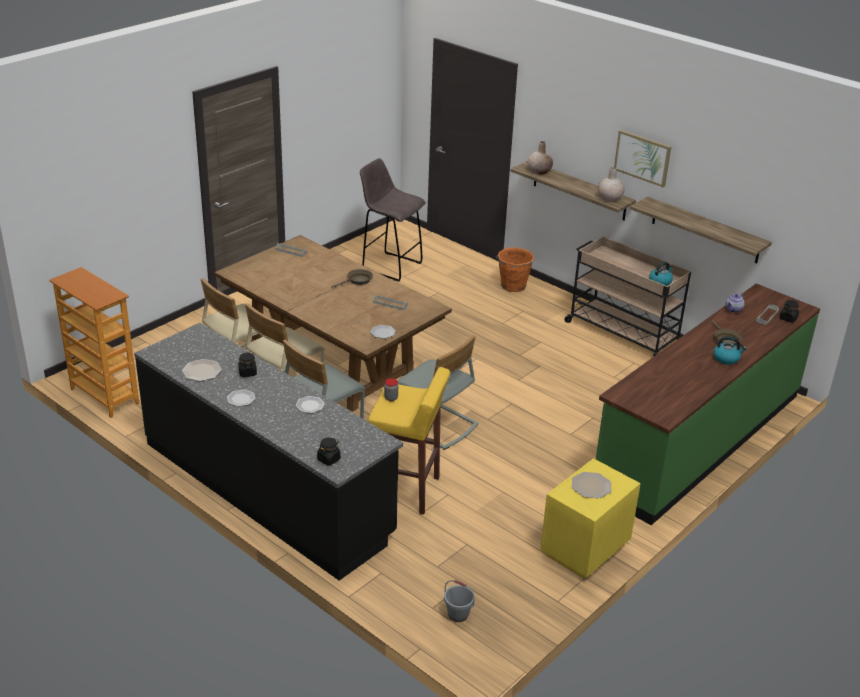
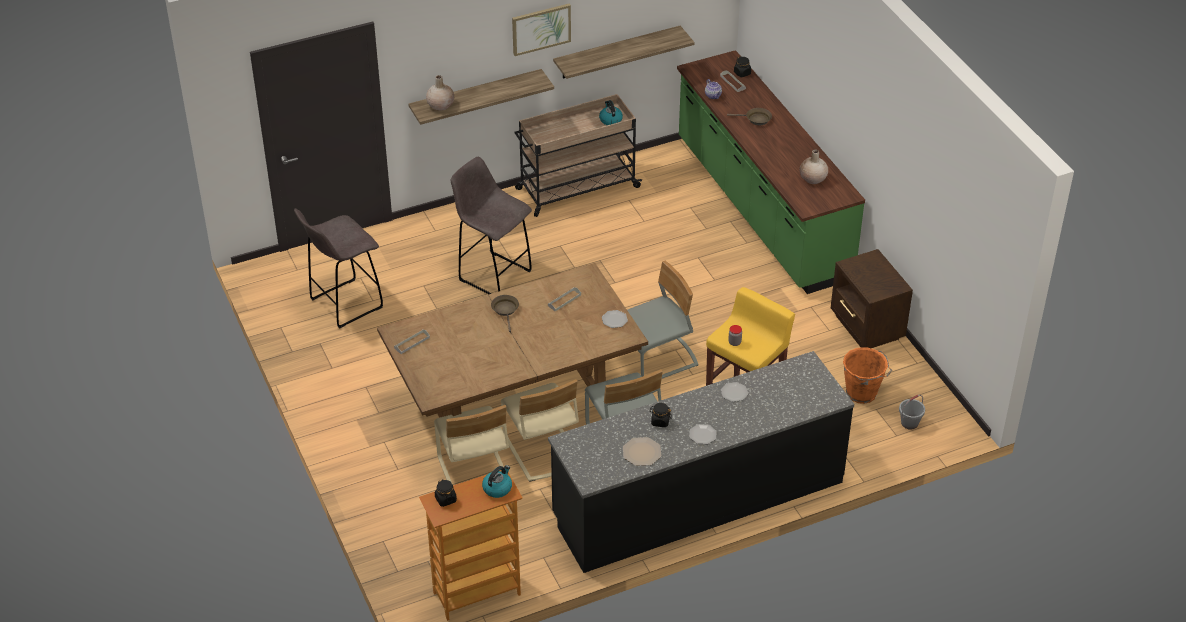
camera: 65 degrees left, 10 degrees up
(329, 459) = (818, 400): black jar -> black jar (445, 499)
(477, 319) = (493, 274): none -> grey stool
(513, 286) = (447, 228): orange bucket -> orange bucket (862, 393)
(583, 550) = (866, 328): yellow nightstand -> brown nightstand
(590, 486) = (871, 276): plate -> none
(609, 198) = (528, 83): beige vase -> beige vase (813, 179)
(726, 358) = (784, 130): kettle -> kettle (497, 488)

